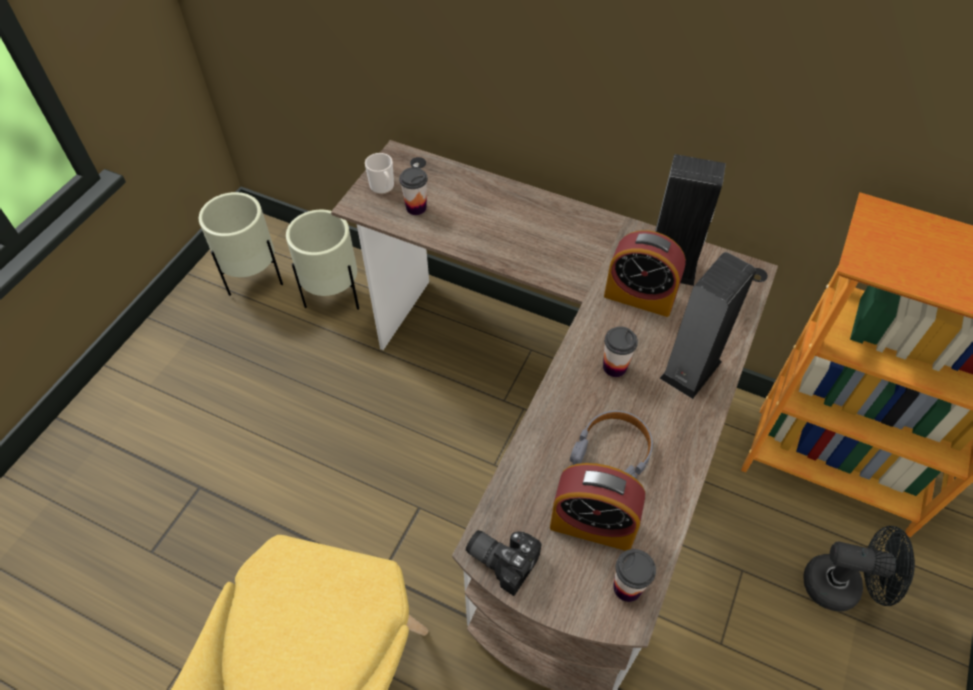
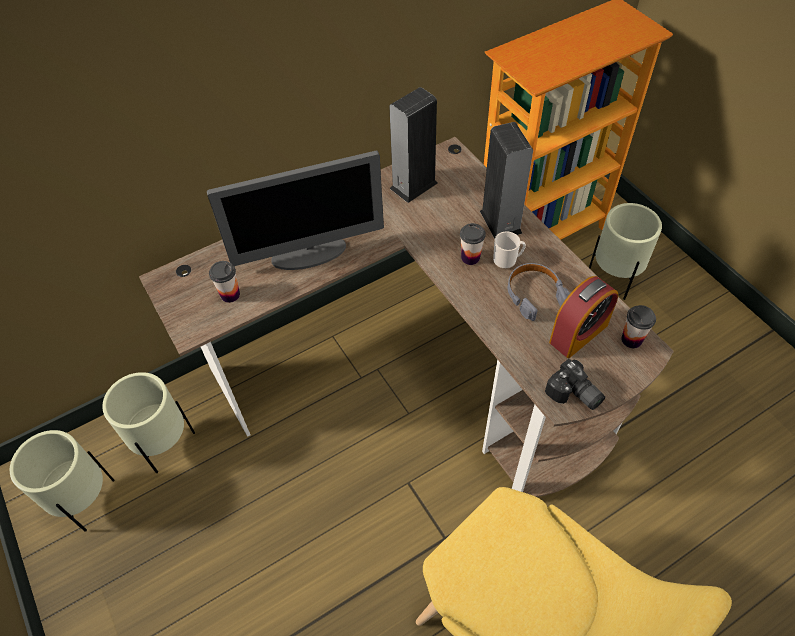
camera: 55 degrees left, 0 degrees up
(383, 187) = (188, 306): mug -> mug (507, 260)
(503, 558) = (573, 395): camera -> camera turned 105 degrees counterclockwise
(508, 235) = (309, 253): none -> monitor
(639, 296) = (424, 213): alarm clock -> none
(841, 586) = (613, 278): black fan -> beige planter

